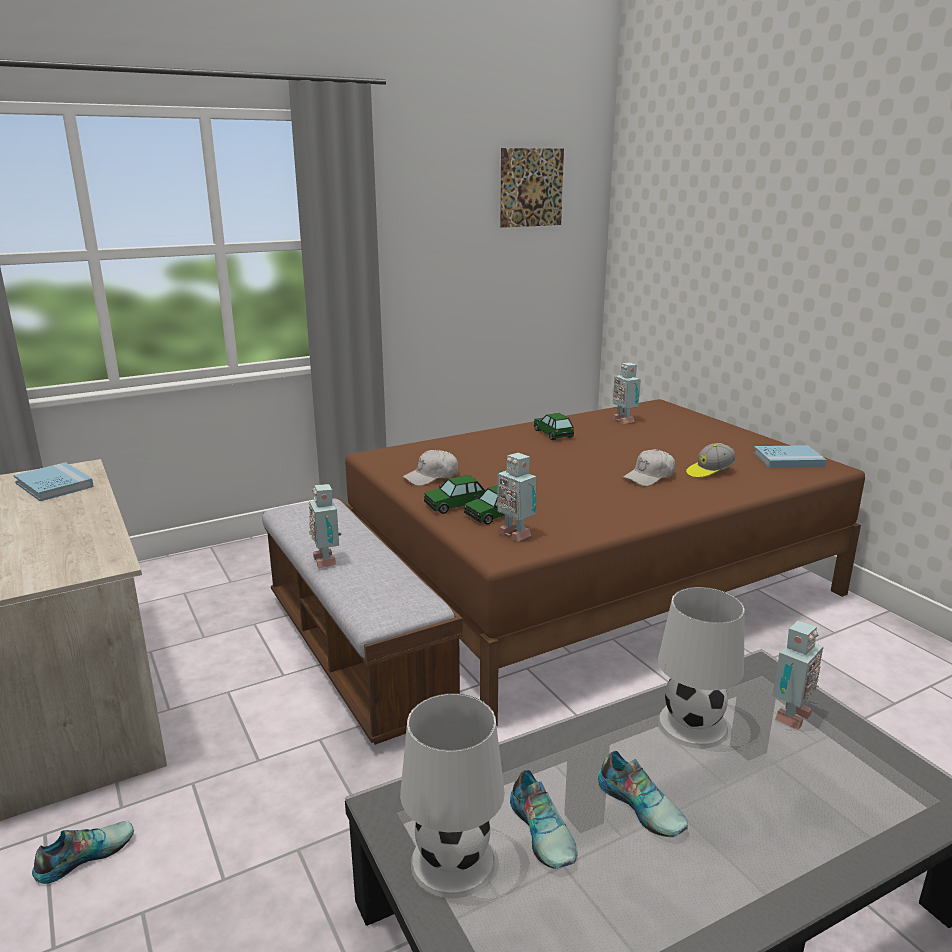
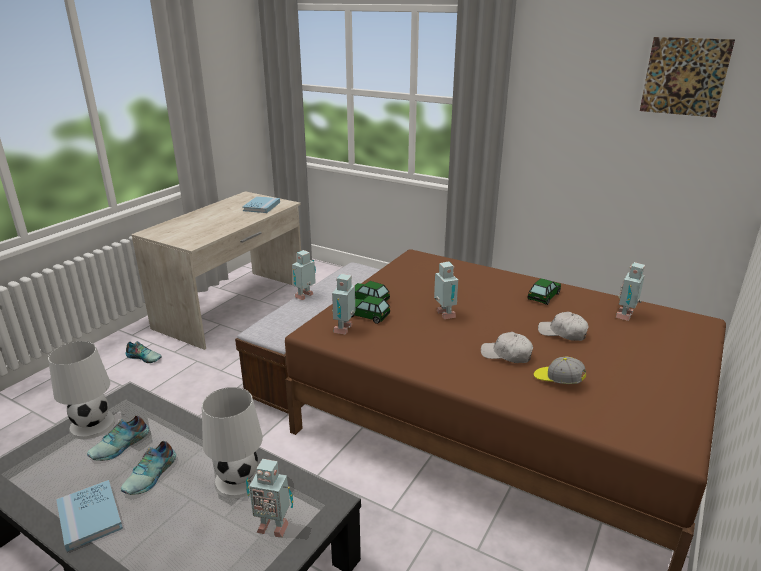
camera: 60 degrees right, 5 degrees up
(431, 477) = (403, 280): white cap -> white cap (562, 333)
(542, 480) = (444, 315): none -> toy robot
(788, 460) = (657, 419): blue book -> blue book (89, 517)

